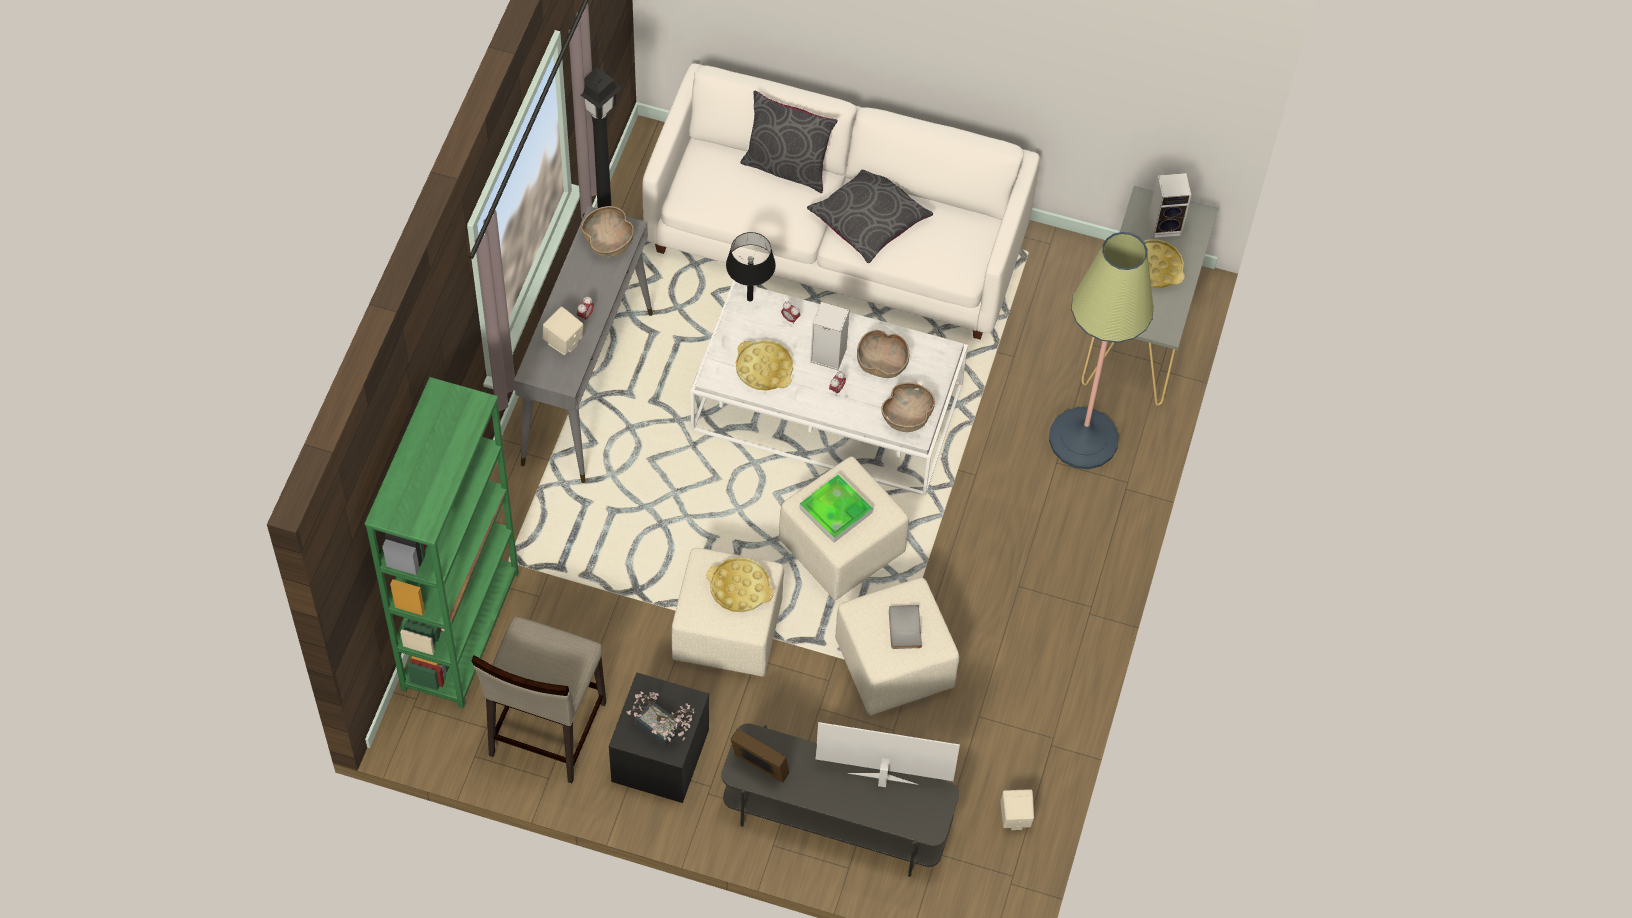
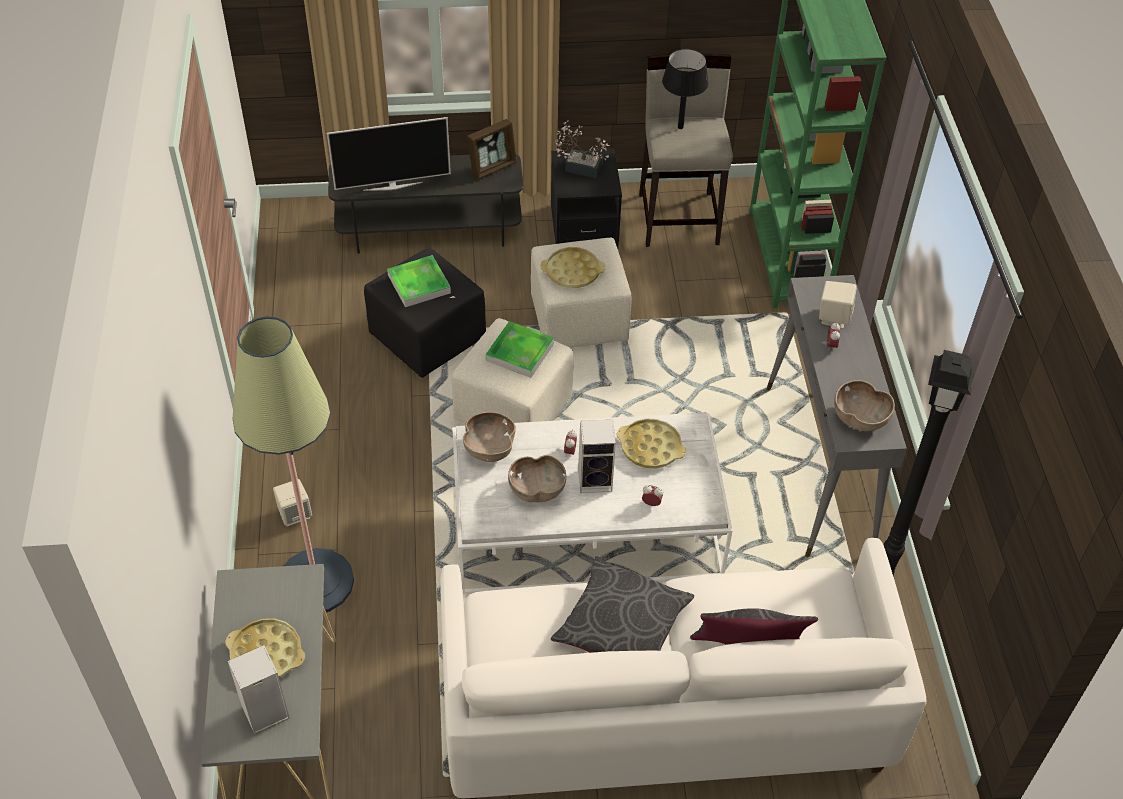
camera: 160 degrees right, 10 degrees down
(750, 299) = (703, 509): black table lamp -> black table lamp (680, 127)
(759, 767) = (493, 168): picture frame -> picture frame turned 45 degrees counterclockwise
(893, 663) = (429, 338): beige ottoman -> black ottoman
(903, 628) = (419, 284): grey book -> tray
(1015, 817) = (287, 266): beige speaker -> beige speaker (295, 514)

